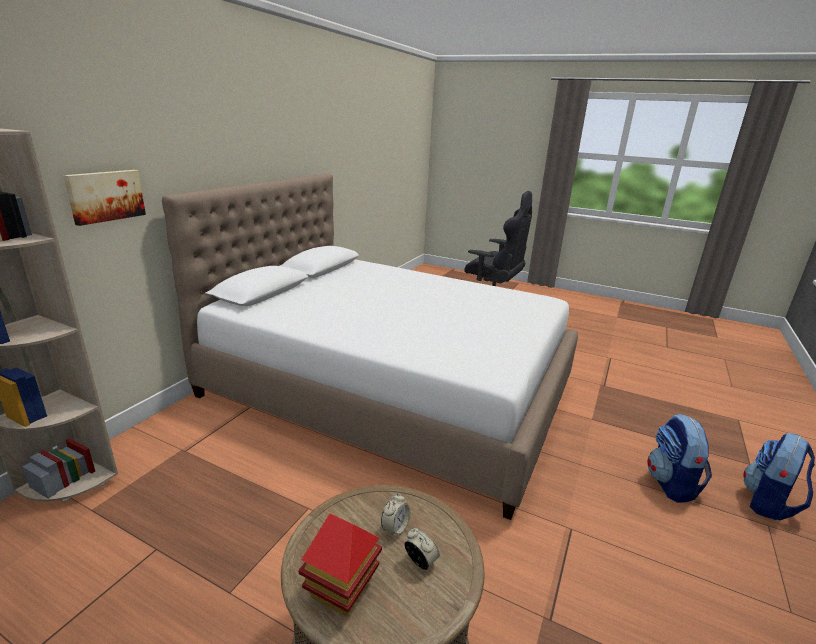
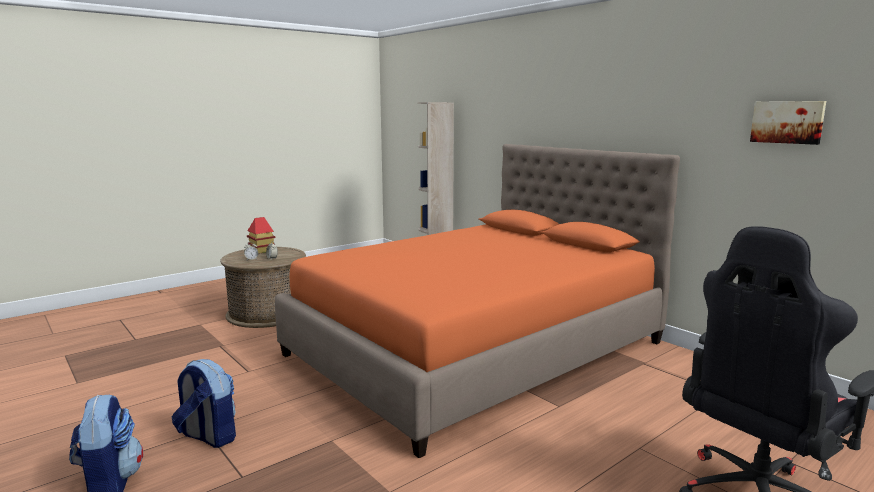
camera: 115 degrees right, 10 degrees down
(105, 196) = (490, 139): picture -> picture (787, 122)
(390, 388) = (476, 348): white bed -> orange bed

